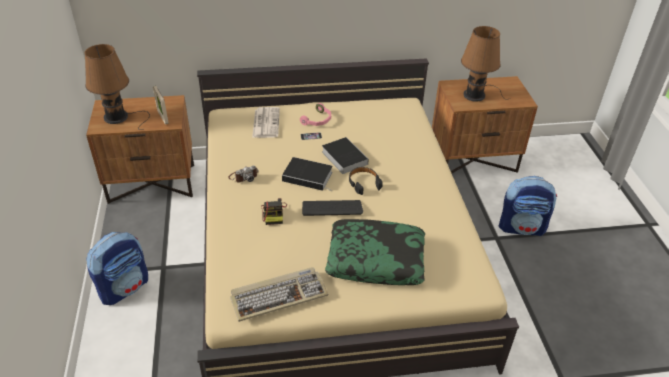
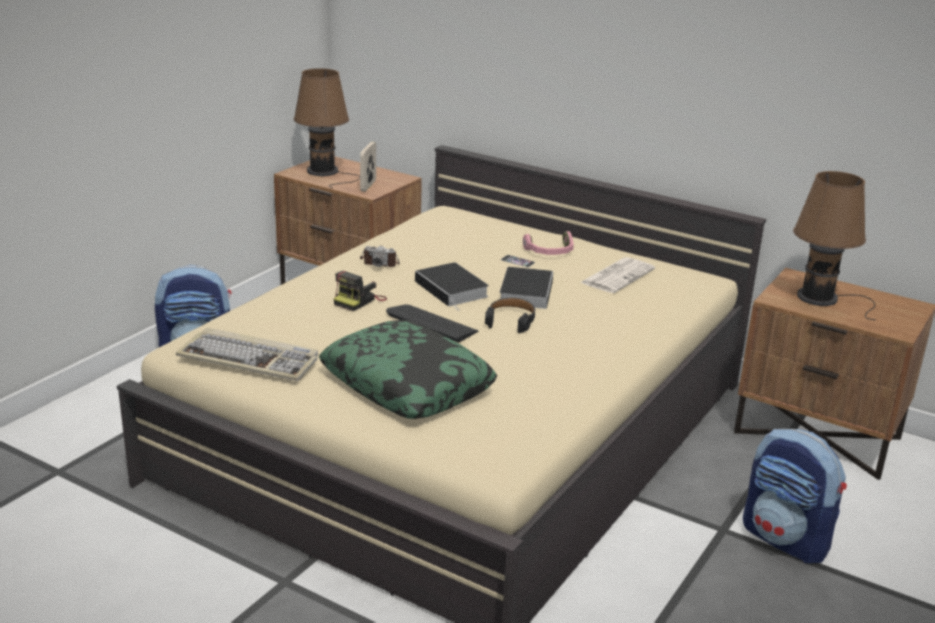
camera: 40 degrees right, 15 degrees down
(265, 122) = (482, 232): newspaper -> newspaper (617, 276)

